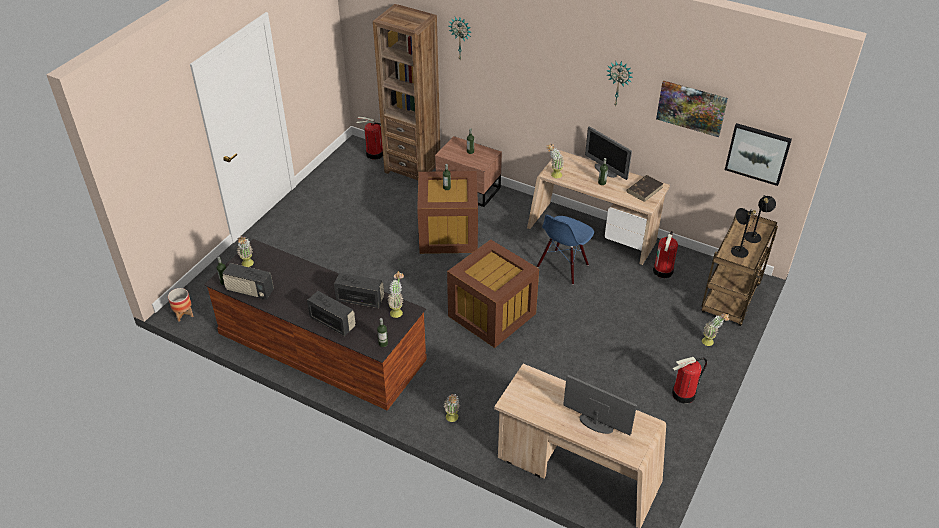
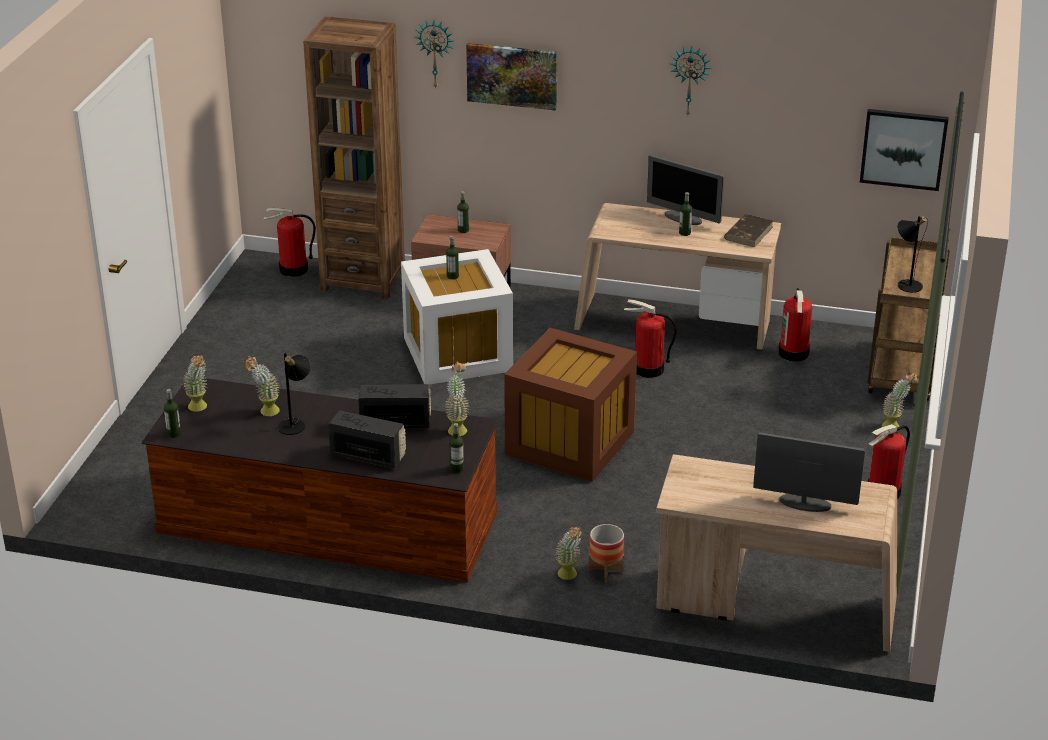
camera: 15 degrees left, 10 degrees down
(184, 314) = (86, 518): planter -> planter (606, 571)
(250, 291) = (220, 439): radio -> none
(447, 234) = (456, 355): brown storage box -> white storage box
(554, 175) = (612, 234): potted plant -> potted plant (265, 413)
(563, 266) = (648, 369): blue chair -> fire extinguisher
(691, 108) = (801, 98): picture -> picture (512, 75)
(755, 236) = (922, 265): black table lamp -> black table lamp (295, 424)

